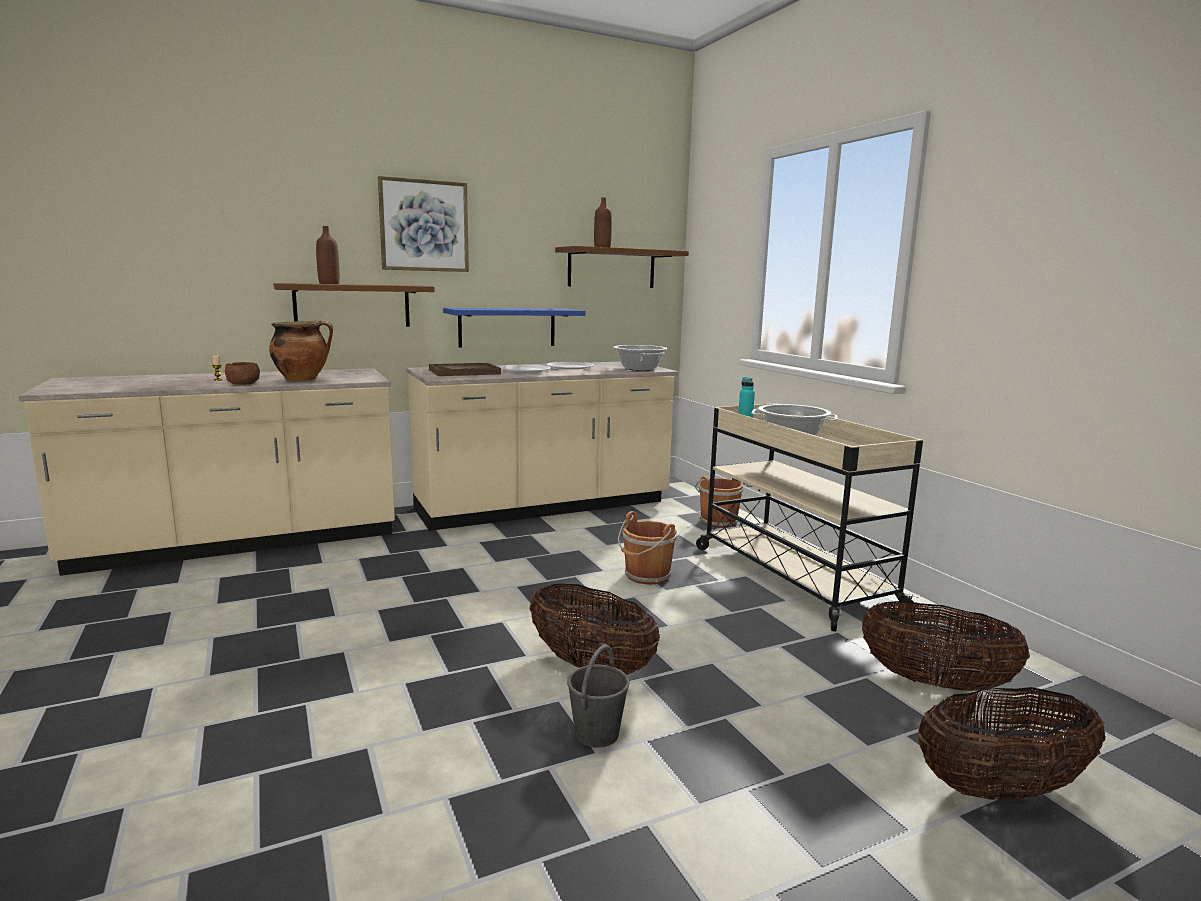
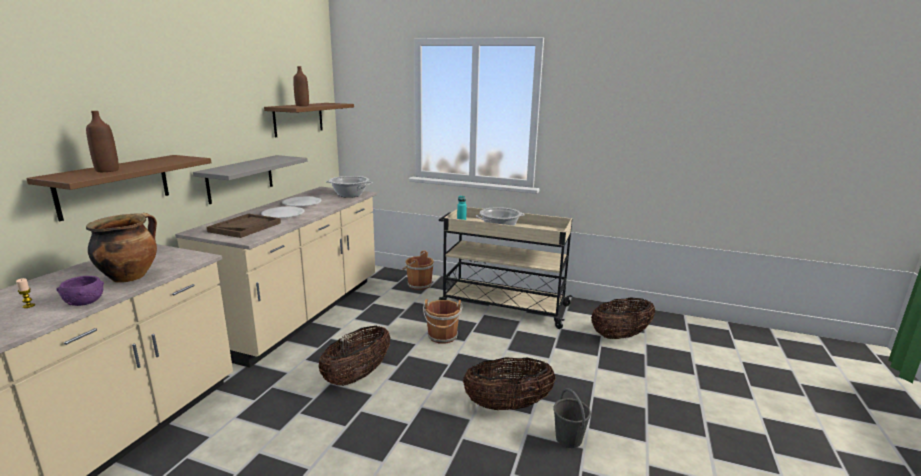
camera: 45 degrees left, 5 degrees up
(243, 383) = (84, 301): brown bowl -> purple bowl
(424, 226) = (167, 98): picture -> none
(507, 327) = (240, 178): blue shelf -> grey shelf
(1000, 788) = (692, 370): basket -> basket (357, 376)

